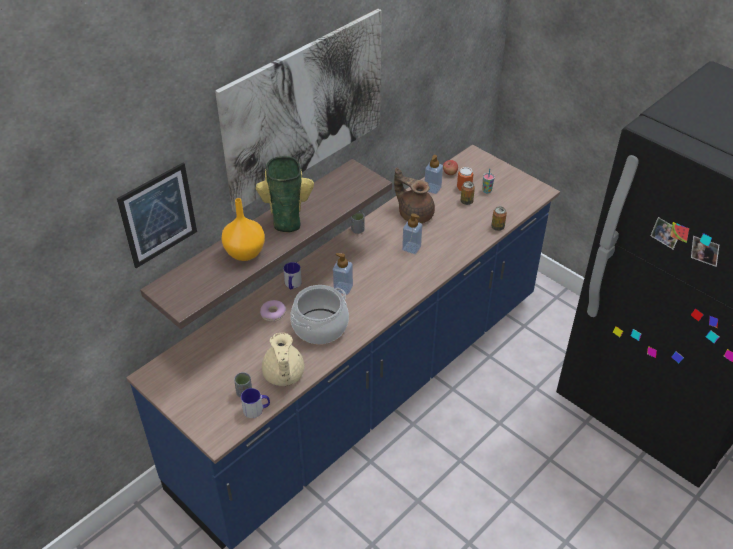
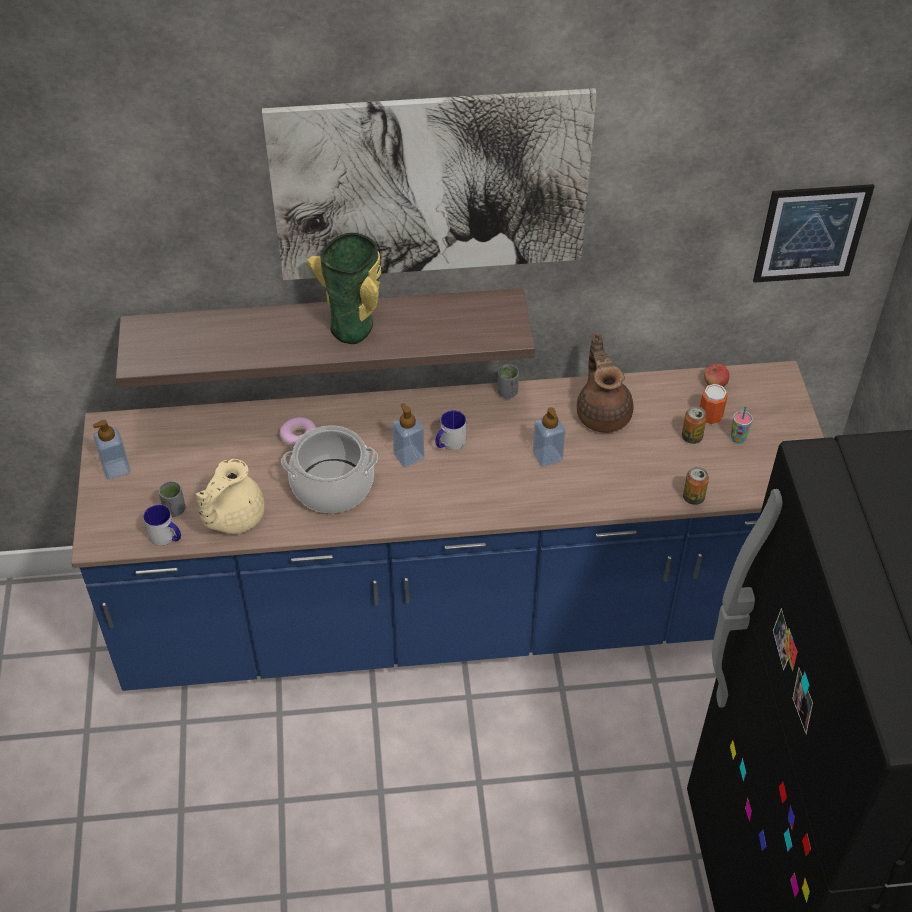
camera: 40 degrees right, 5 degrees up
(158, 215) = (155, 235): picture -> picture (811, 233)
(245, 252) = (267, 338): orange vase -> none
(292, 285) = (357, 415): mug -> mug (449, 443)
(432, 188) = (666, 392): soap dispenser -> soap dispenser (116, 469)

